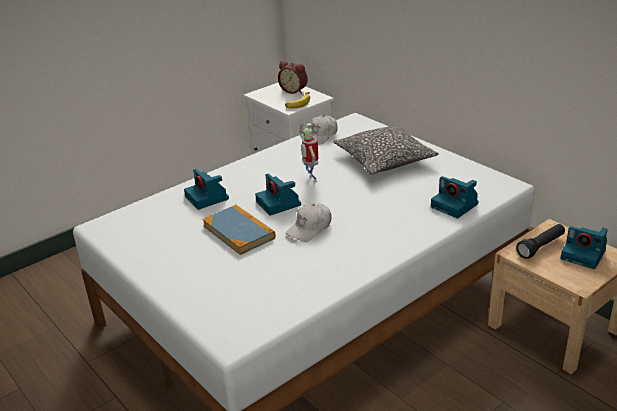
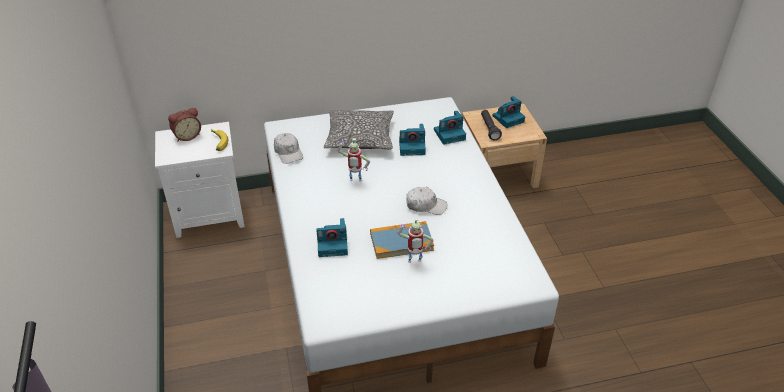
camera: 65 degrees left, 10 degrees up
(212, 249) = (414, 262): none -> toy robot
(279, 204) = (378, 209): camera -> camera (412, 146)
(310, 228) = (425, 205): white cap -> white cap turned 60 degrees counterclockwise

